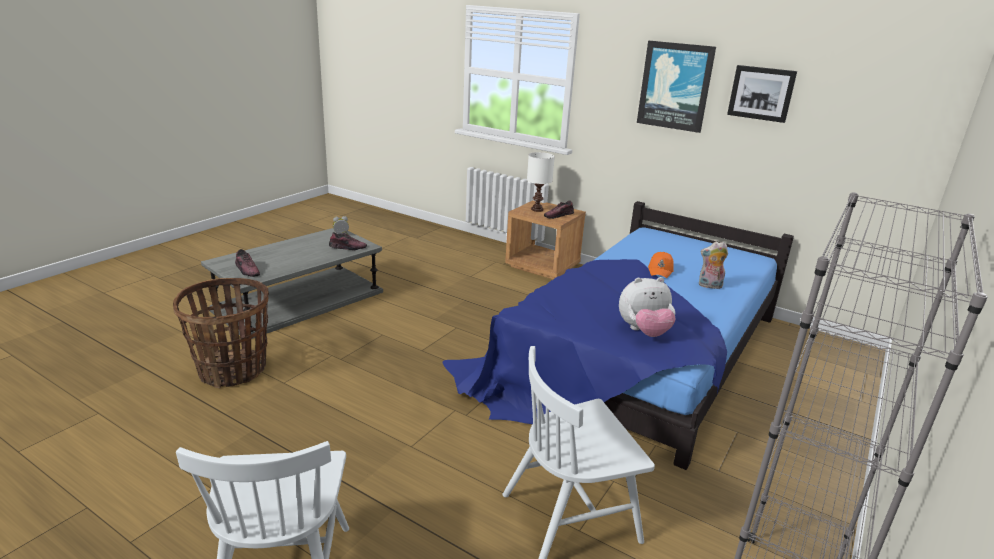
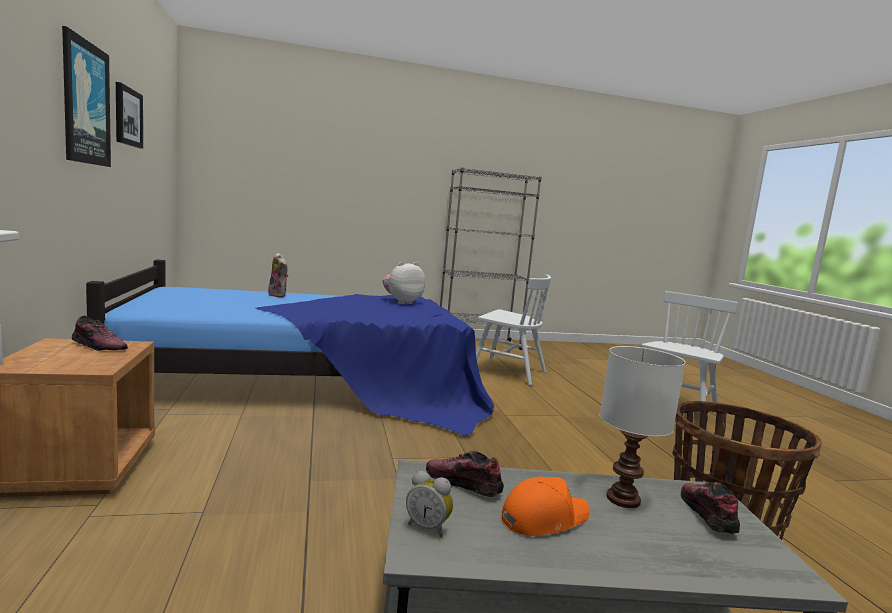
camera: 135 degrees left, 15 degrees down
(536, 209) = (72, 360): white table lamp -> white table lamp (624, 500)
(644, 332) = (402, 302): plush toy -> plush toy turned 75 degrees counterclockwise
(660, 270) = (271, 302): orange cap -> orange cap (543, 518)

